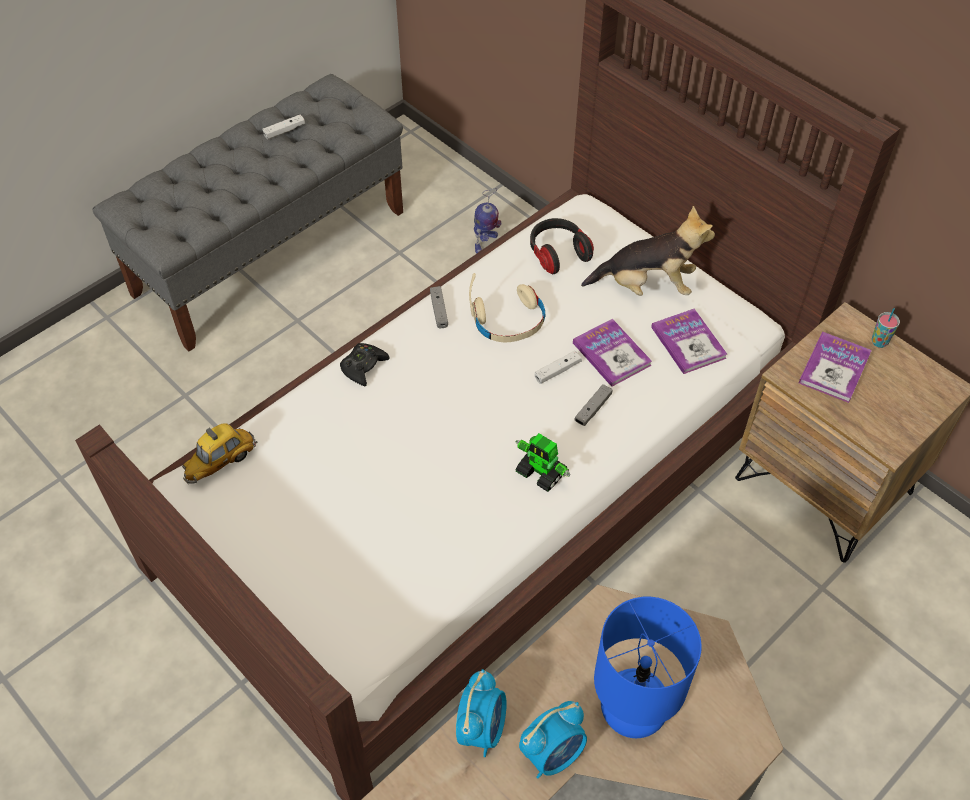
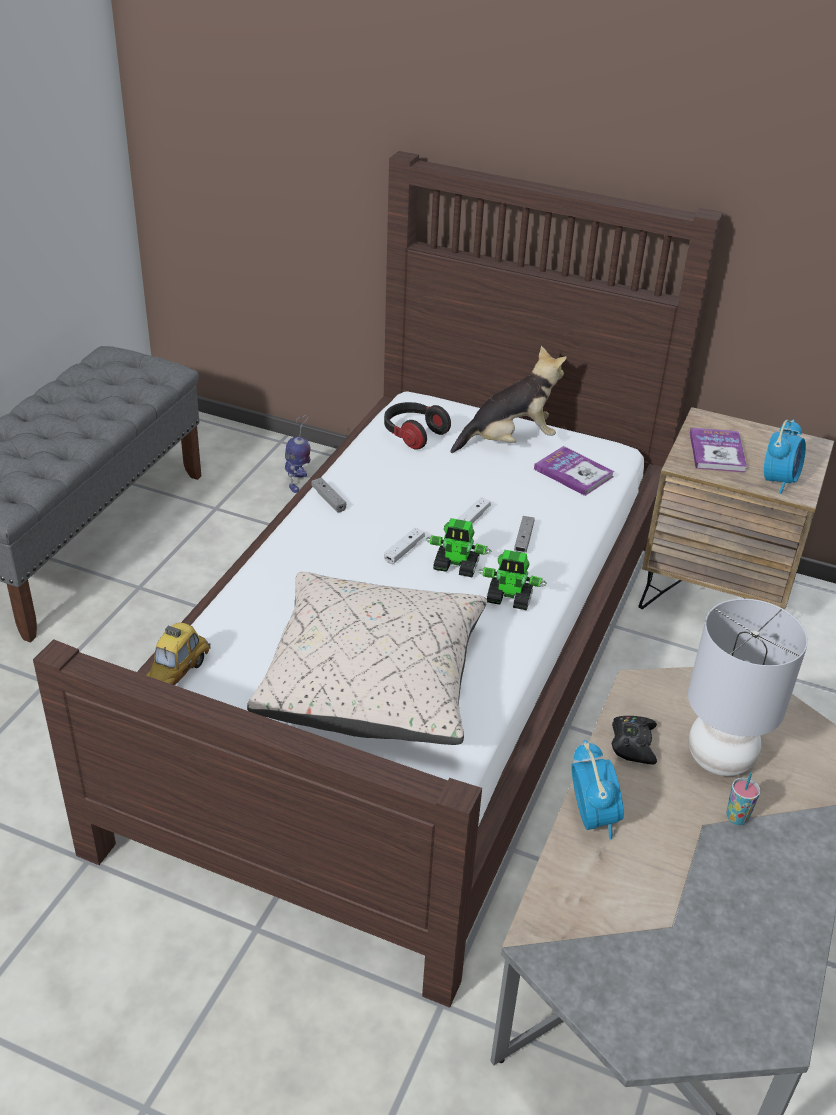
camera: 25 degrees left, 15 degrees down
(284, 131) = (82, 394): white game controller -> white game controller (404, 550)
(363, 367) = (281, 559): black game controller -> black game controller (633, 744)
(372, 524) = (373, 682): none -> beige pillow
(509, 322) = (402, 493): beige headphones -> none
(513, 421) = (456, 566): none -> toy robot
(553, 753) = (672, 815): alarm clock -> alarm clock (778, 481)
(611, 354) = (512, 496): book -> none
(631, 712) = (718, 759): blue table lamp -> grey table lamp
(879, 342) = (738, 427): cup -> cup (736, 817)

